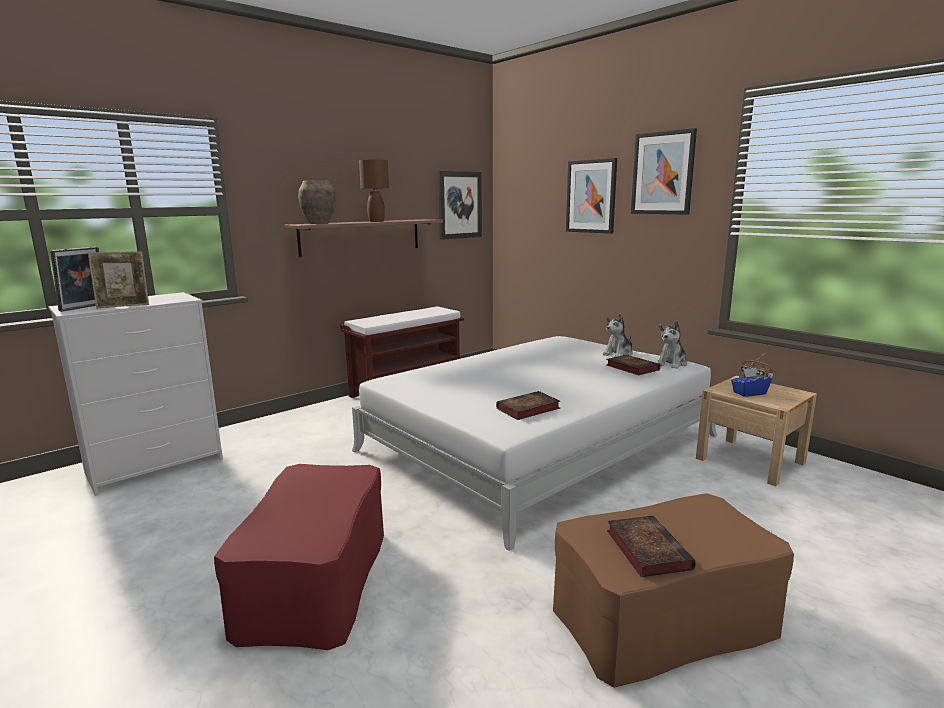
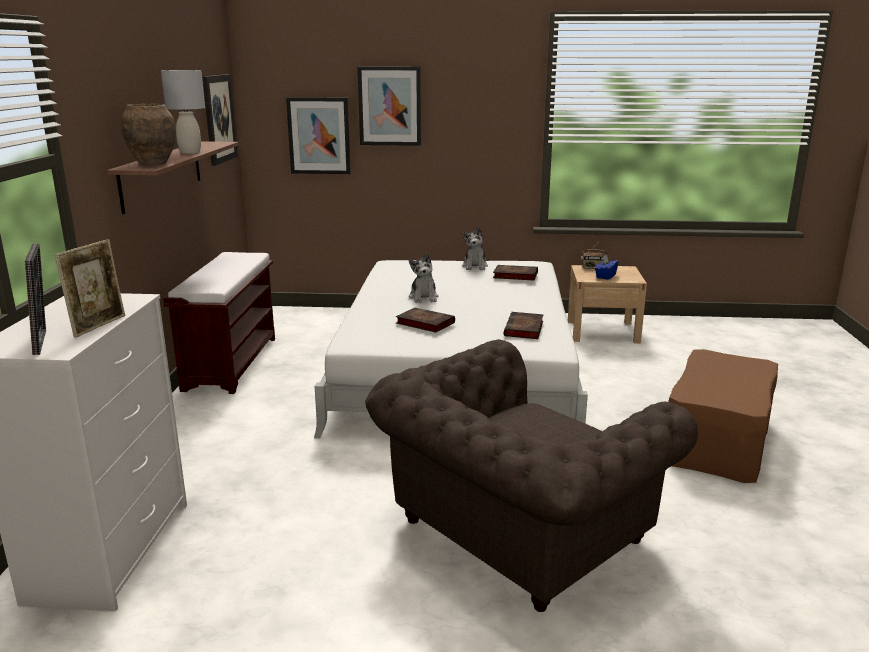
camera: 45 degrees left, 5 degrees up
(315, 581) = (514, 534): red ottoman -> brown armchair
(376, 221) = (190, 152): brown table lamp -> grey table lamp
(646, 549) = (733, 389): book -> book (423, 323)
(663, 173) = (474, 84): picture -> picture (319, 135)
(671, 364) = (530, 265): plush toy -> plush toy (423, 297)

